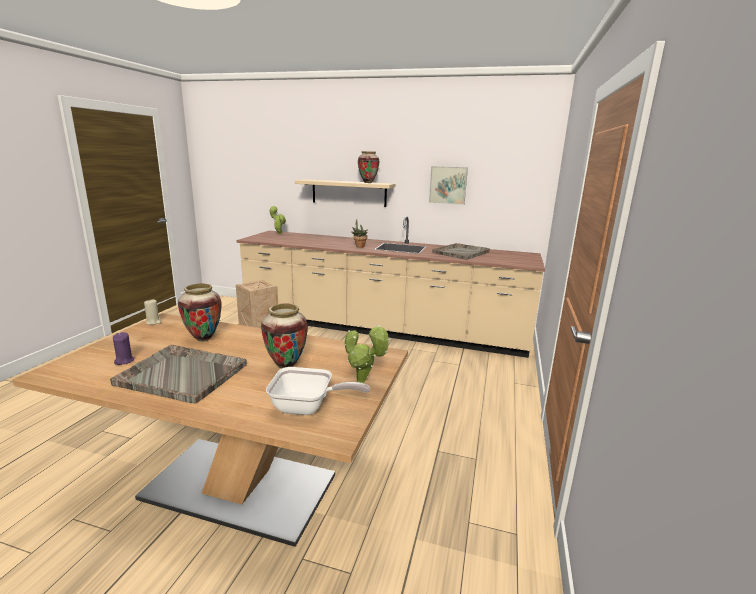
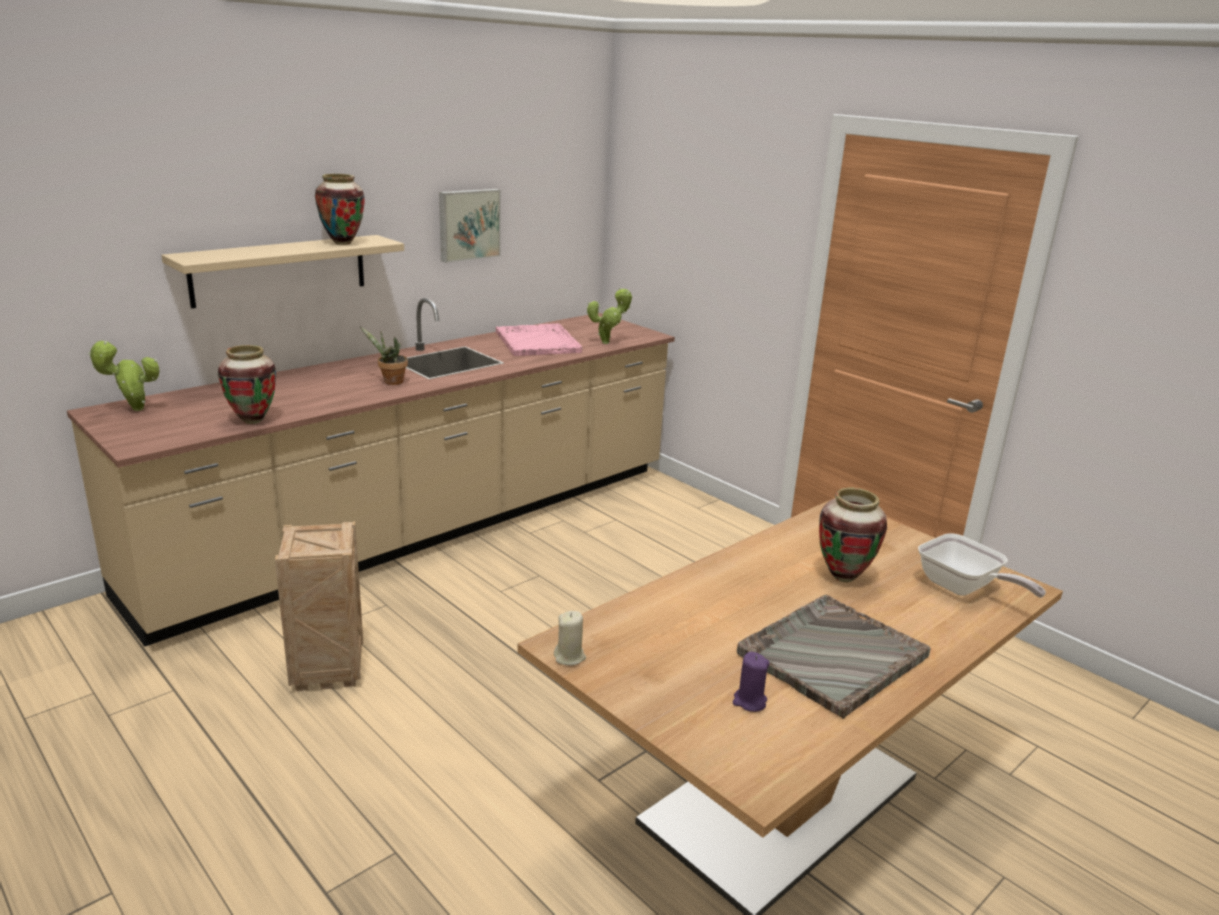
camera: 60 degrees left, 5 degrees up
(204, 339) = (700, 619): vase -> vase (253, 420)
(308, 408) = (963, 589): frying pan -> frying pan turned 105 degrees clockwise
(363, 383) = (915, 544): potted plant -> potted plant (608, 342)
(461, 252) = (537, 342): grey tray -> pink tray

